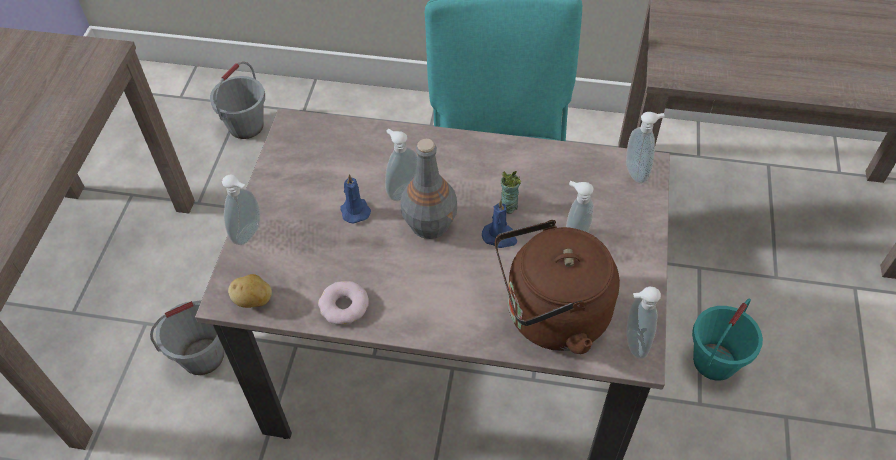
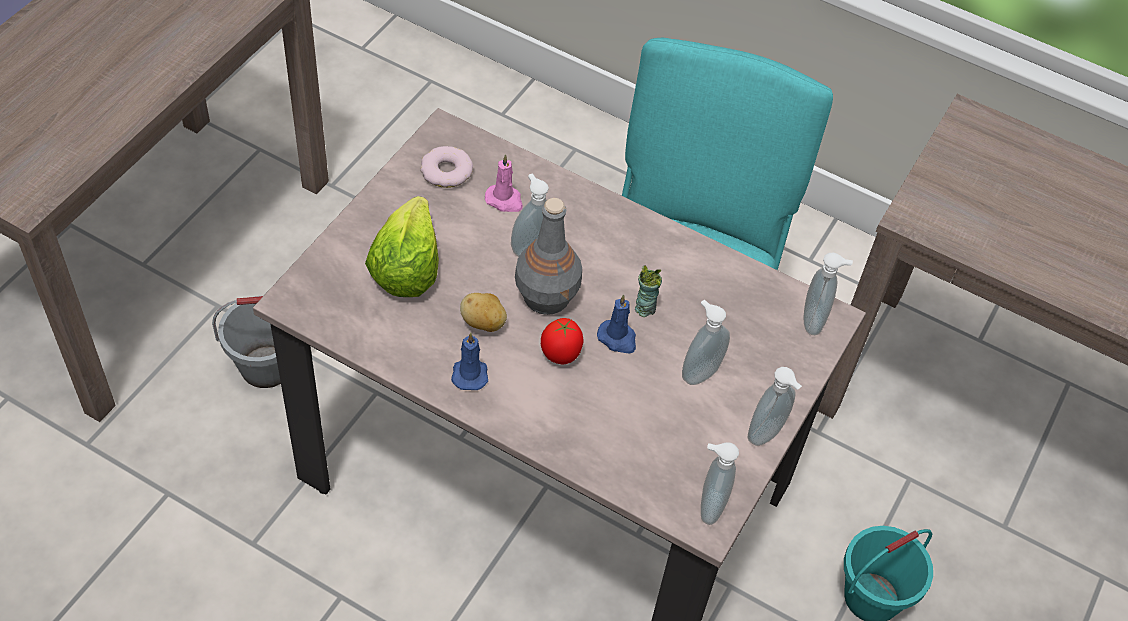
camera: 15 degrees right, 0 degrees up
(246, 126) = (425, 110): grey bucket -> none
(250, 234) = (346, 240): soap dispenser -> soap dispenser (767, 435)
(254, 300) = (320, 312): potato -> potato (483, 323)
(308, 239) = (406, 267): none -> lettuce
(344, 306) = (412, 352): donut -> donut (446, 171)
(354, 210) = (470, 252): blue candle -> blue candle (470, 373)
(363, 161) = (505, 200): none -> pink candle
(462, 266) = (561, 355): none -> tomato
(550, 316) = (631, 444): brown kettle -> none

